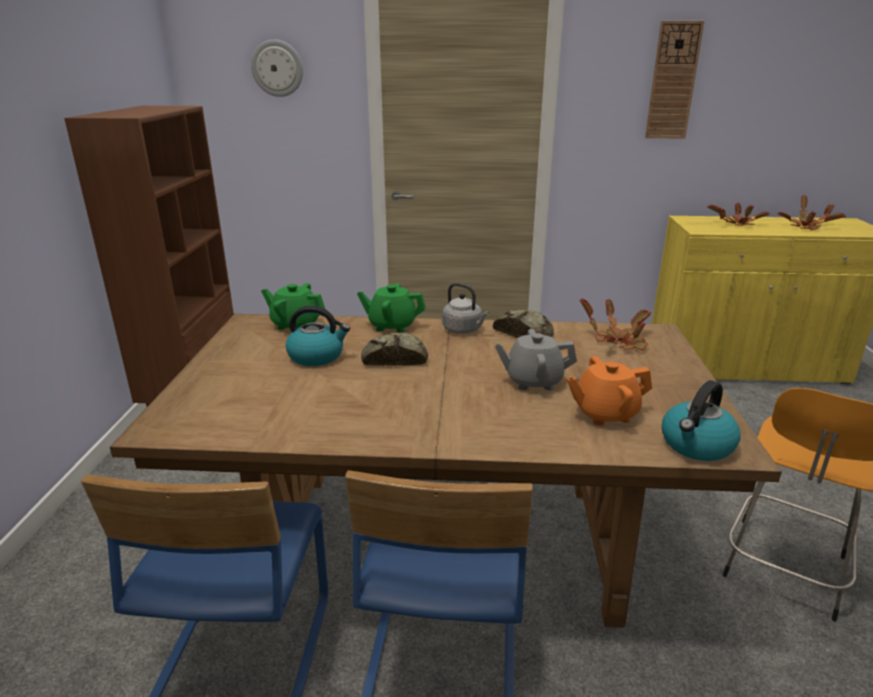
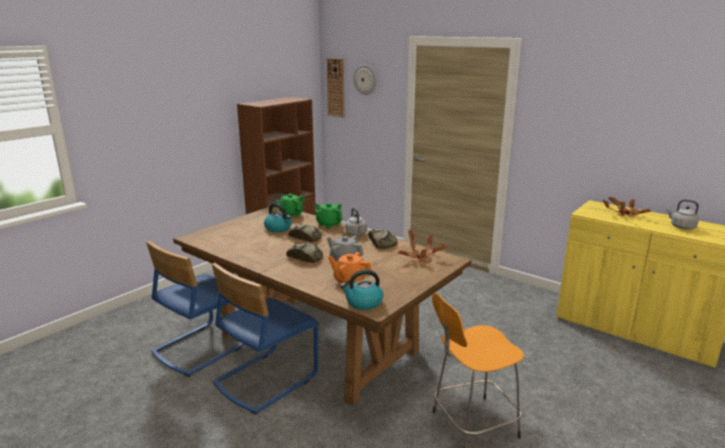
camera: 35 degrees right, 5 degrees down
(460, 395) = (306, 257): none -> bread
(673, 81) = (592, 105): wall clock -> wall clock (336, 87)
(806, 227) = (681, 227): potted plant -> grey kettle

